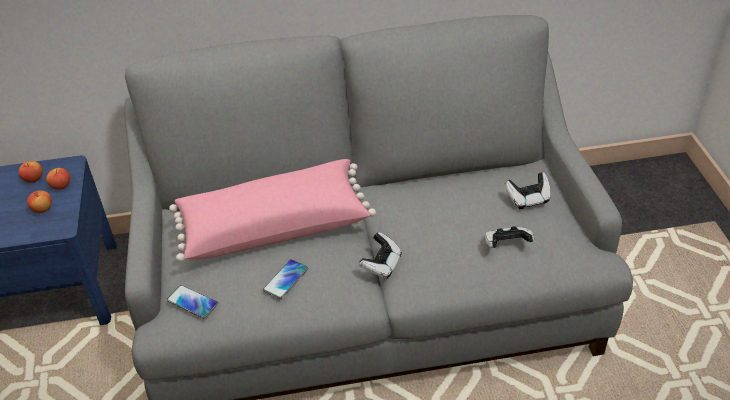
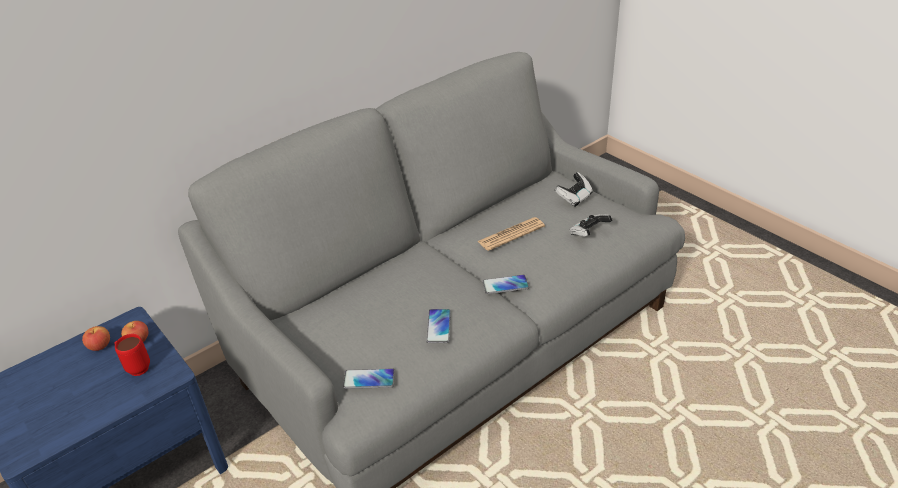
camera: 30 degrees left, 5 degrees down
(42, 209) = (135, 367): apple -> red mug
(273, 225) = (388, 291): pink pillow -> none
(381, 265) = (505, 285): game controller -> phone
(429, 214) = (511, 234): none -> newspaper

